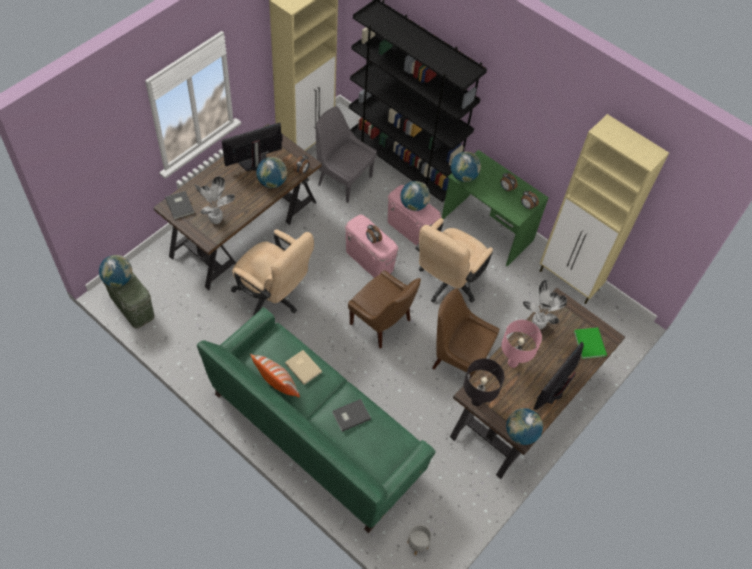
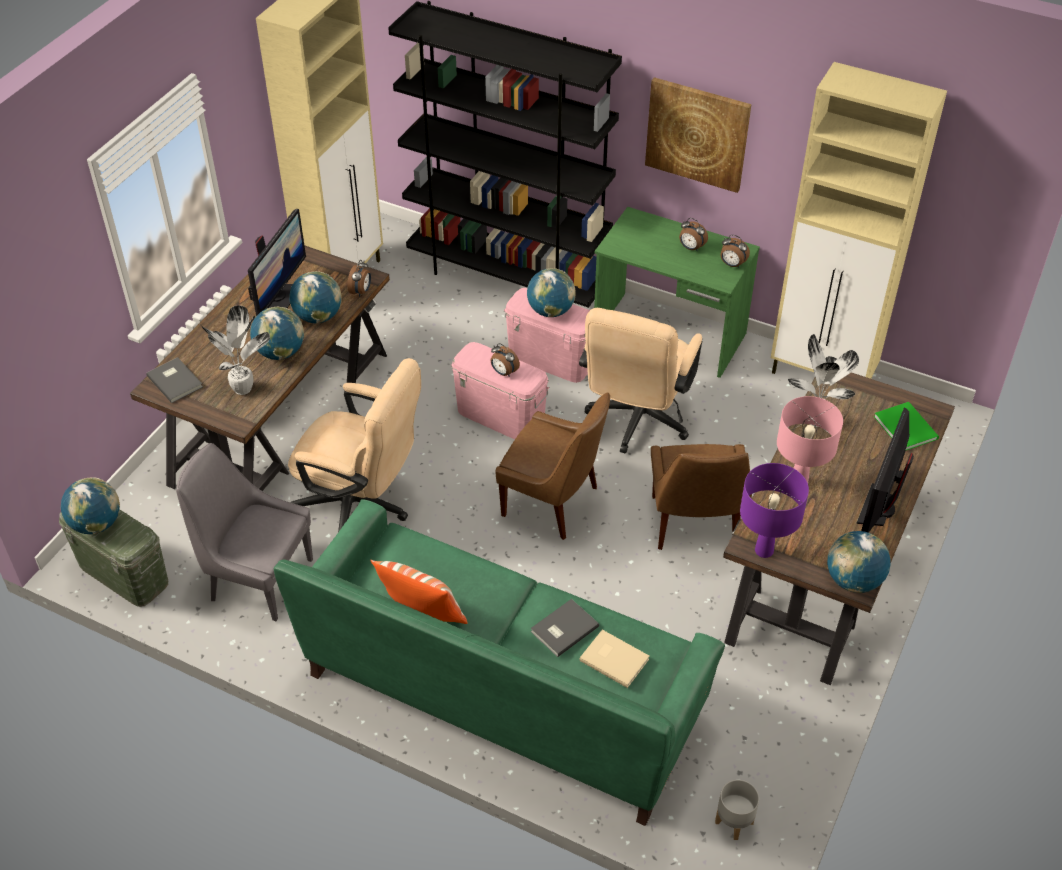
camera: 10 degrees left, 10 degrees down
(254, 164) = (281, 298): monitor -> monitor turned 150 degrees clockwise
(303, 367) = (459, 575): beige book -> beige book (614, 658)
(343, 180) = (419, 315): grey chair -> grey chair (258, 578)
(458, 359) = (694, 525): brown chair -> brown chair turned 105 degrees counterclockwise
(463, 176) = (619, 246): globe -> globe (280, 353)
(476, 401) = (763, 551): black table lamp -> purple table lamp
(524, 124) = (697, 134): none -> picture

